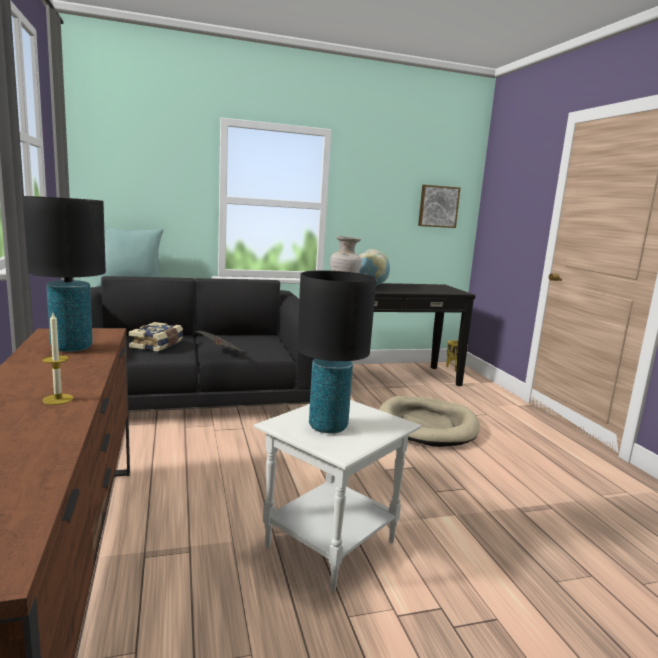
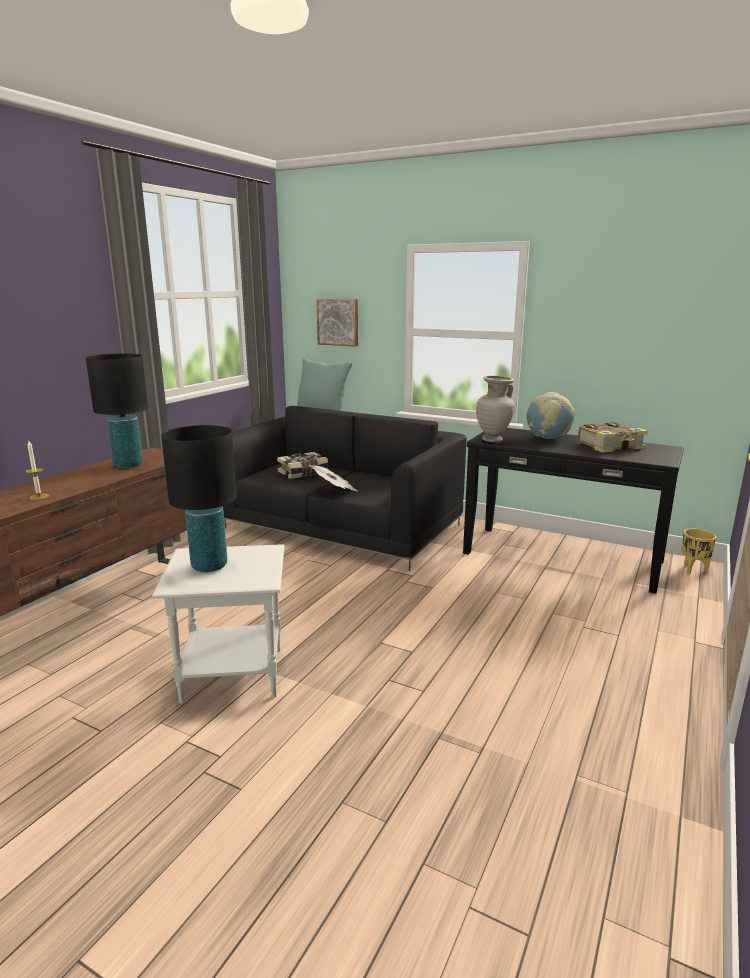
camera: 45 degrees right, 5 degrees up
(415, 287) = (611, 446): none -> book
(427, 425) = (509, 620): beige dog bed -> none
(438, 206) = (689, 332): picture -> picture (338, 322)

